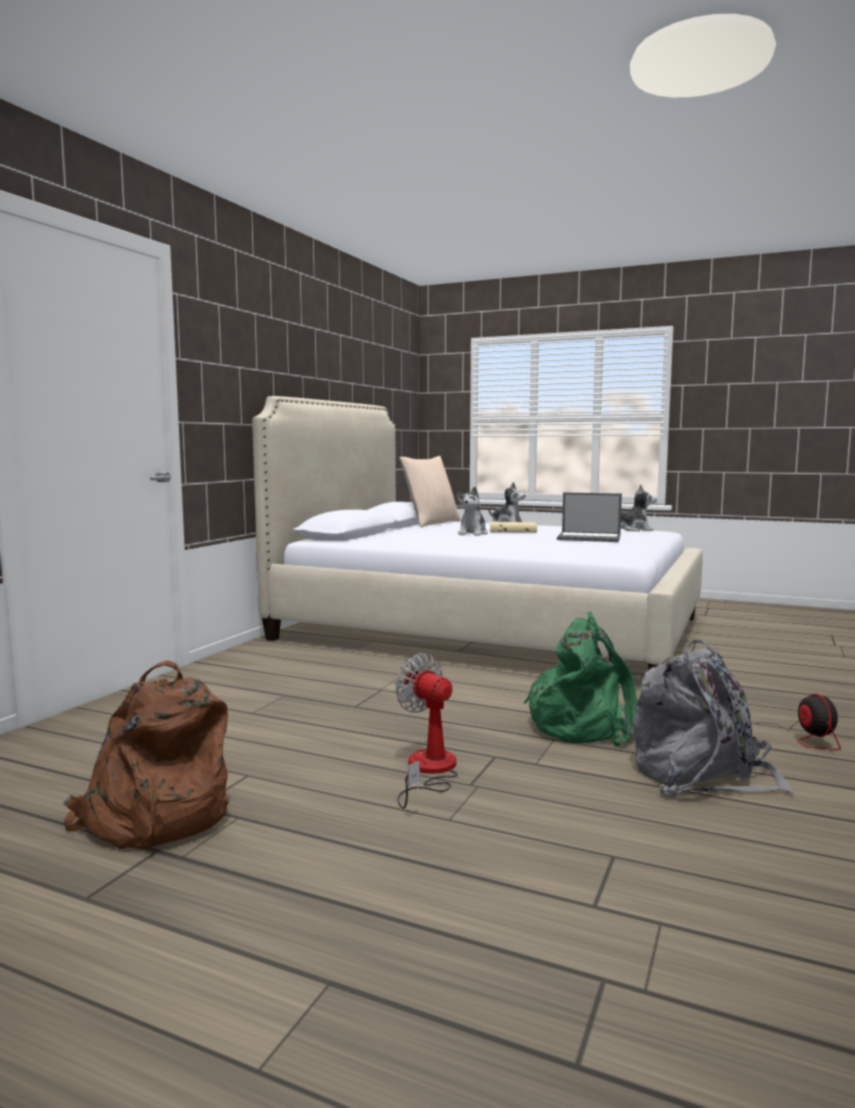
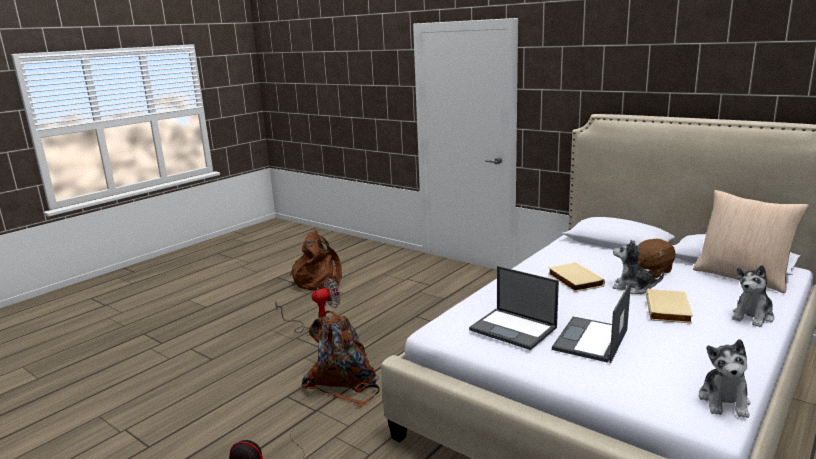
camera: 105 degrees right, 10 degrees up
(428, 531) = (650, 271): none -> brown plush toy
(467, 539) = (573, 280): none -> beige book
(583, 725) = (344, 383): green backpack -> brown backpack
(598, 544) = (514, 329): none -> laptop
(701, 775) = (250, 405): grey backpack -> none

